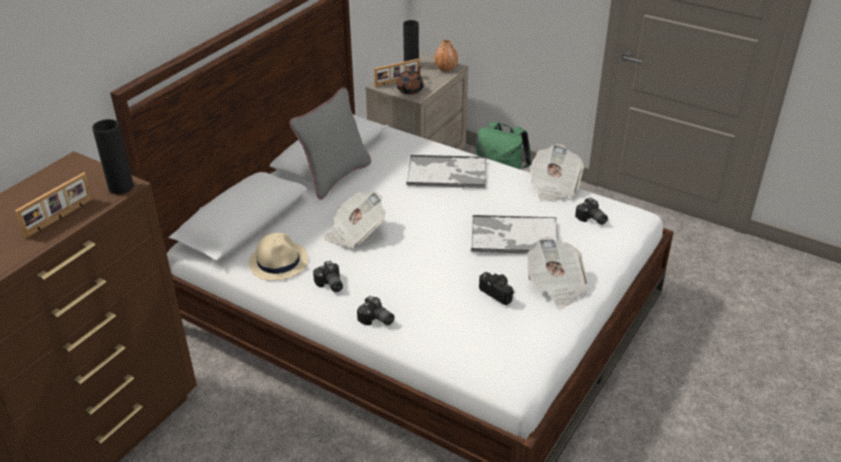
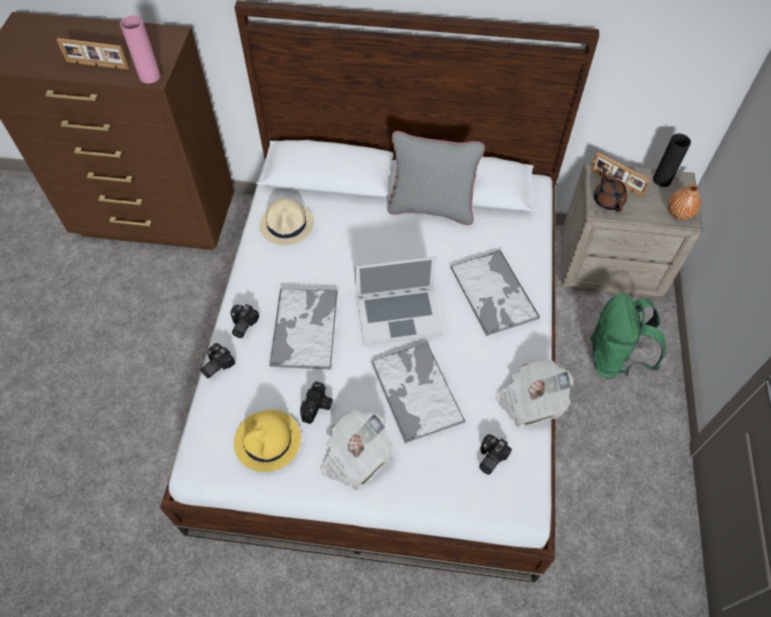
camera: 65 degrees right, 20 degrees up
(121, 187) = (150, 76): black vase -> pink vase
(329, 285) = (273, 272): camera -> camera (215, 365)
(355, 233) = (354, 259): newspaper -> none
(410, 89) = (608, 200): brown teapot -> brown teapot turned 105 degrees counterclockwise
(410, 279) = (304, 327): none -> tray
(434, 223) = (399, 315): none -> laptop
(515, 330) = (268, 441): none -> yellow hat

